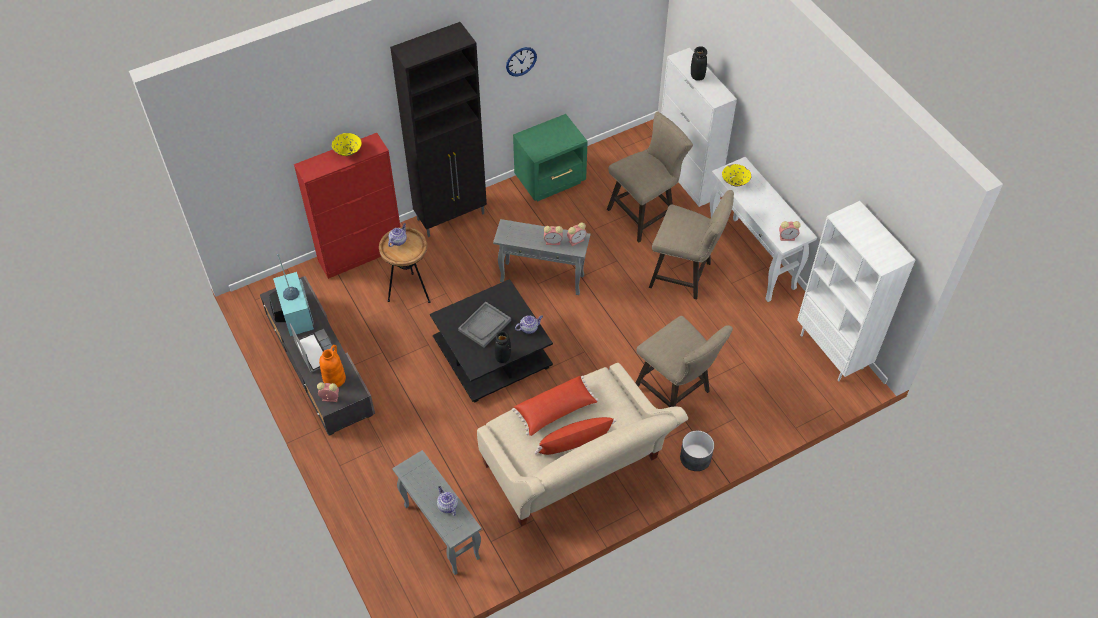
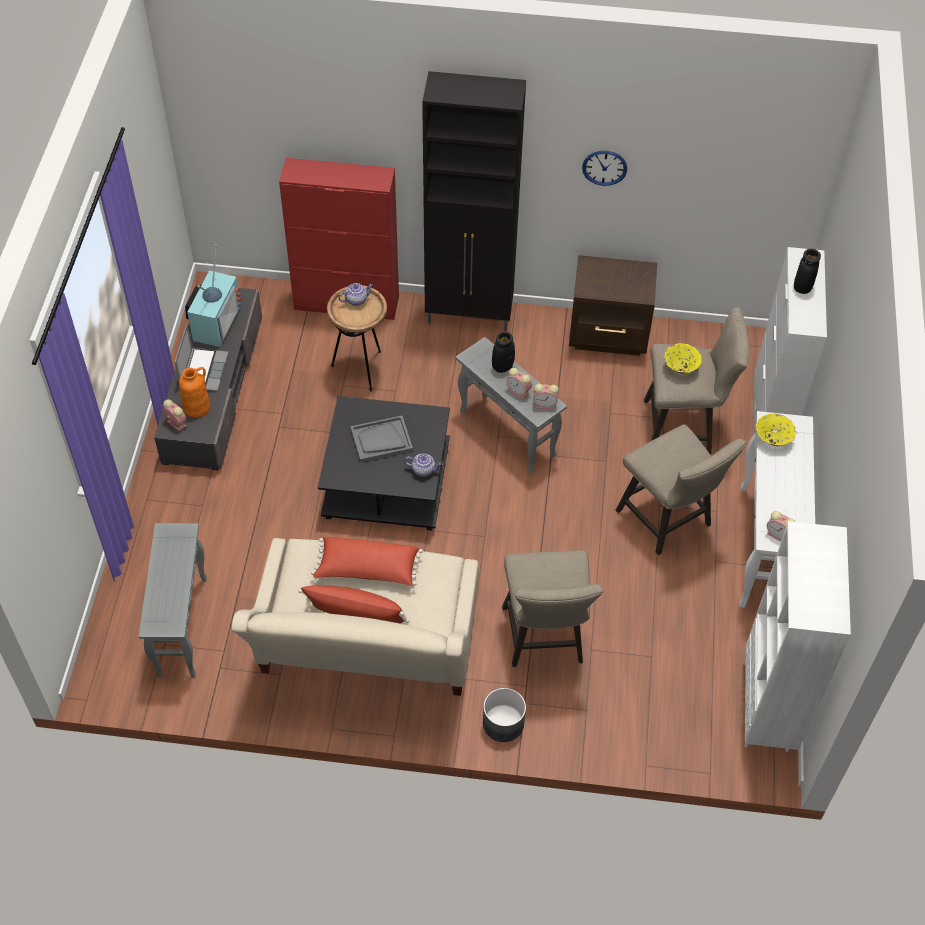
camera: 35 degrees right, 0 degrees up
(348, 151) = (348, 172): yellow bowl -> yellow bowl (680, 367)
(447, 505) = (172, 593): teapot -> none
(503, 357) = (370, 483): black vase -> black vase (502, 366)
(551, 181) = (609, 335): green nightstand -> brown nightstand

